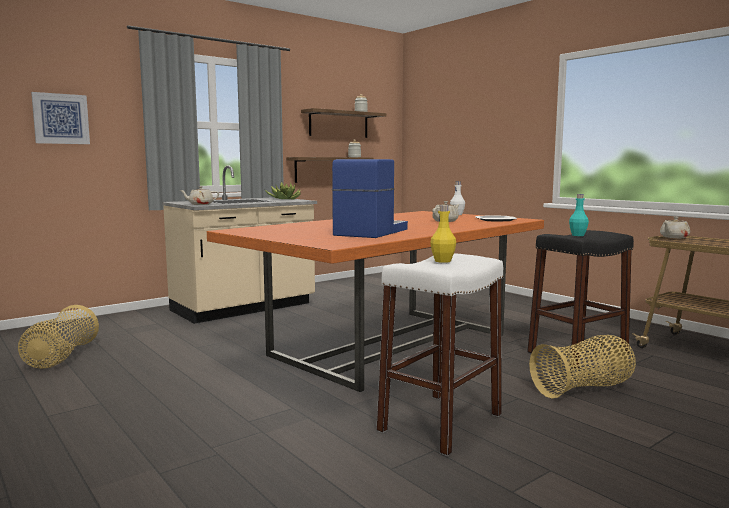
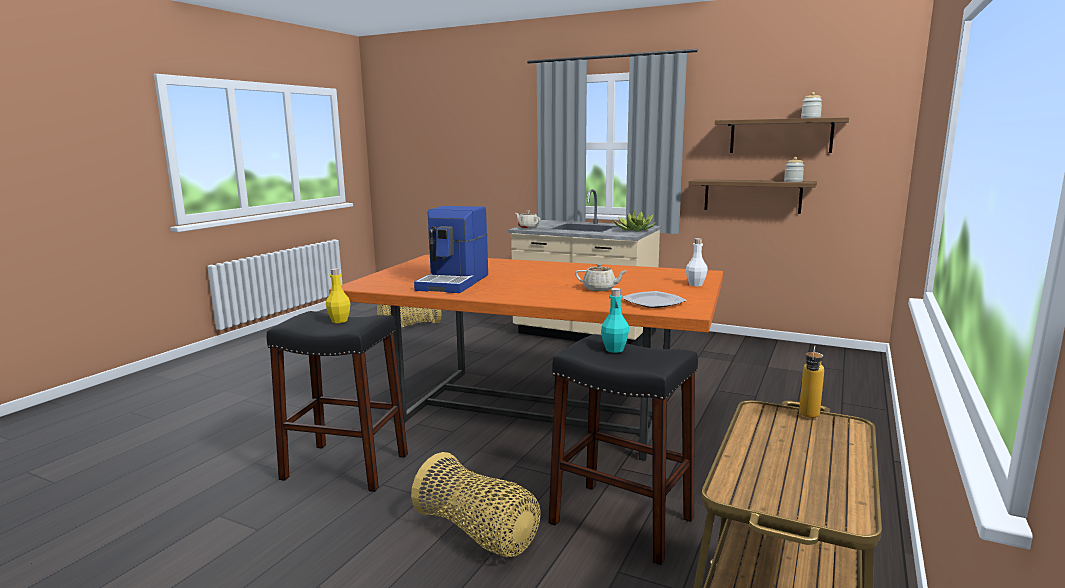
camera: 65 degrees right, 5 degrees up
(61, 119) = (487, 146): picture -> none
(370, 232) = (454, 282): coffee machine -> coffee machine turned 105 degrees clockwise
(440, 422) = (345, 466): white stool -> black stool
(673, 237) = (808, 417): beige teapot -> bottle

